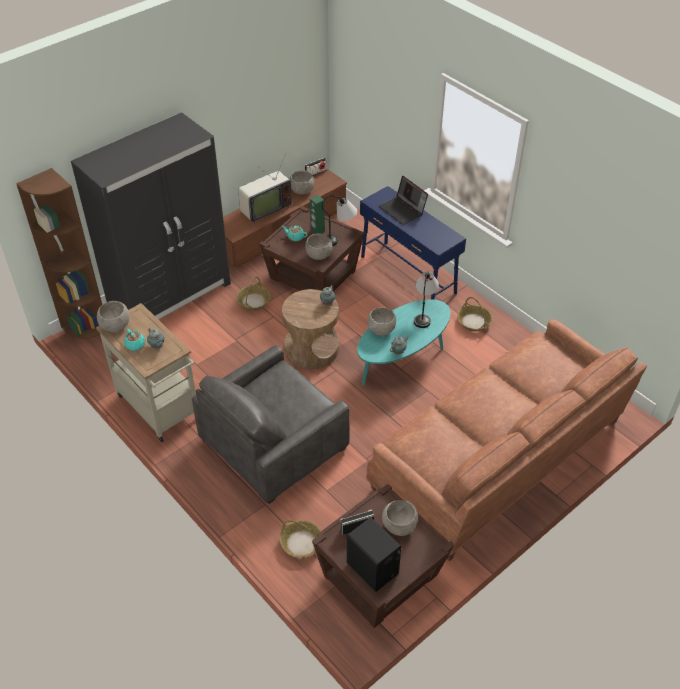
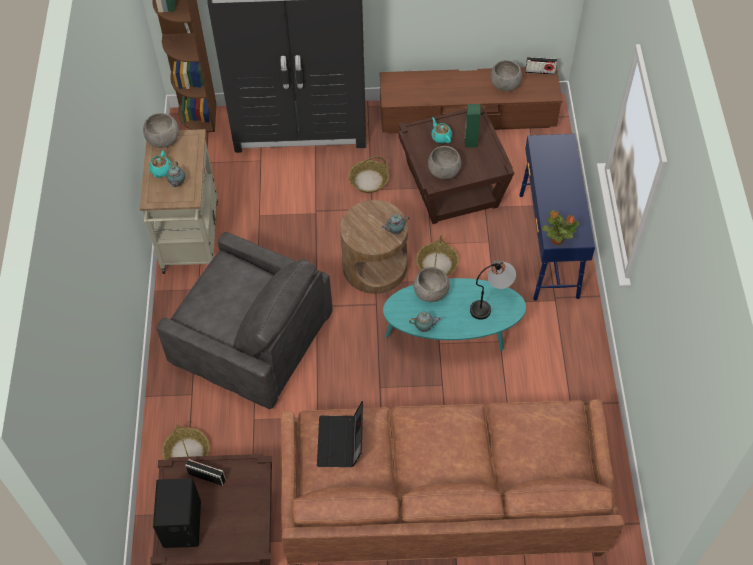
camera: 40 degrees right, 10 degrees up
(264, 209) = (447, 85): television -> none
(273, 443) = (251, 340): grey armchair -> grey armchair turned 150 degrees counterclockwise
(340, 238) = (484, 165): table lamp -> none
(399, 526) = (242, 503): grey bowl -> none
(403, 210) = (561, 173): laptop -> laptop (341, 442)
(440, 246) = (557, 240): none -> potted plant
(473, 322) = (564, 342): basket -> basket (437, 264)

